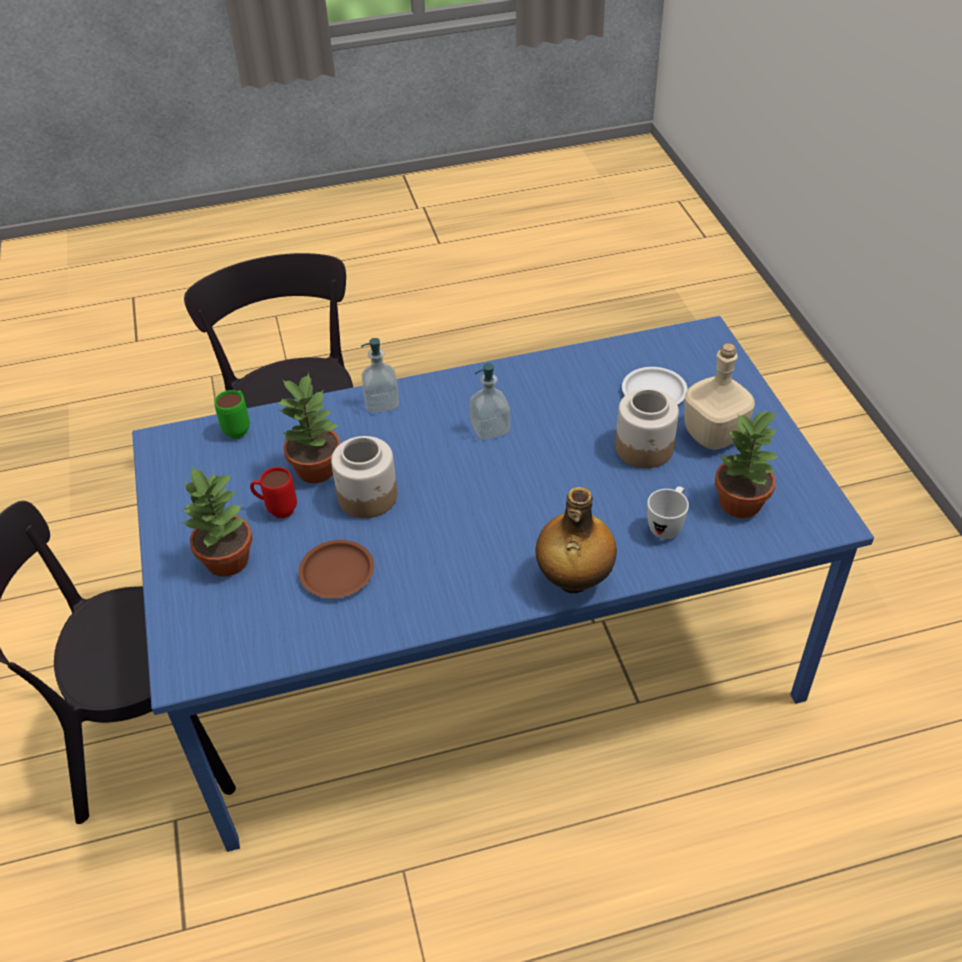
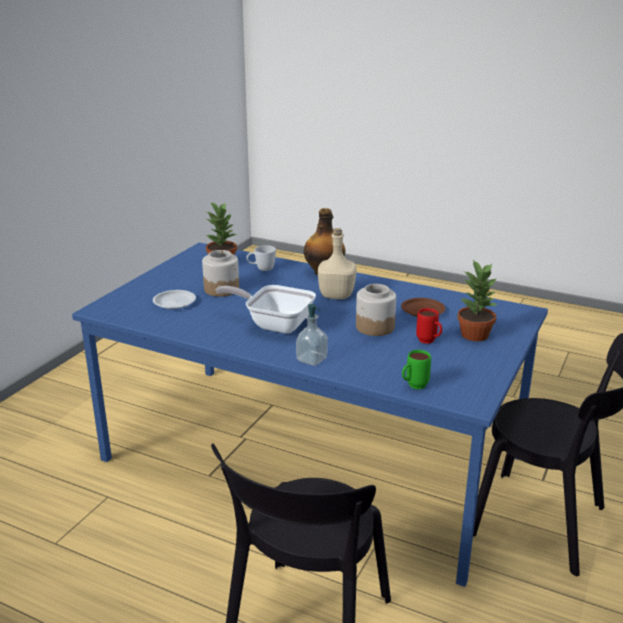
camera: 140 degrees left, 20 degrees down
(316, 468) = (388, 348): potted plant -> none
(490, 428) = (274, 324): soap dispenser -> frying pan
(714, 436) = (186, 280): beige bottle -> beige bottle (336, 295)

